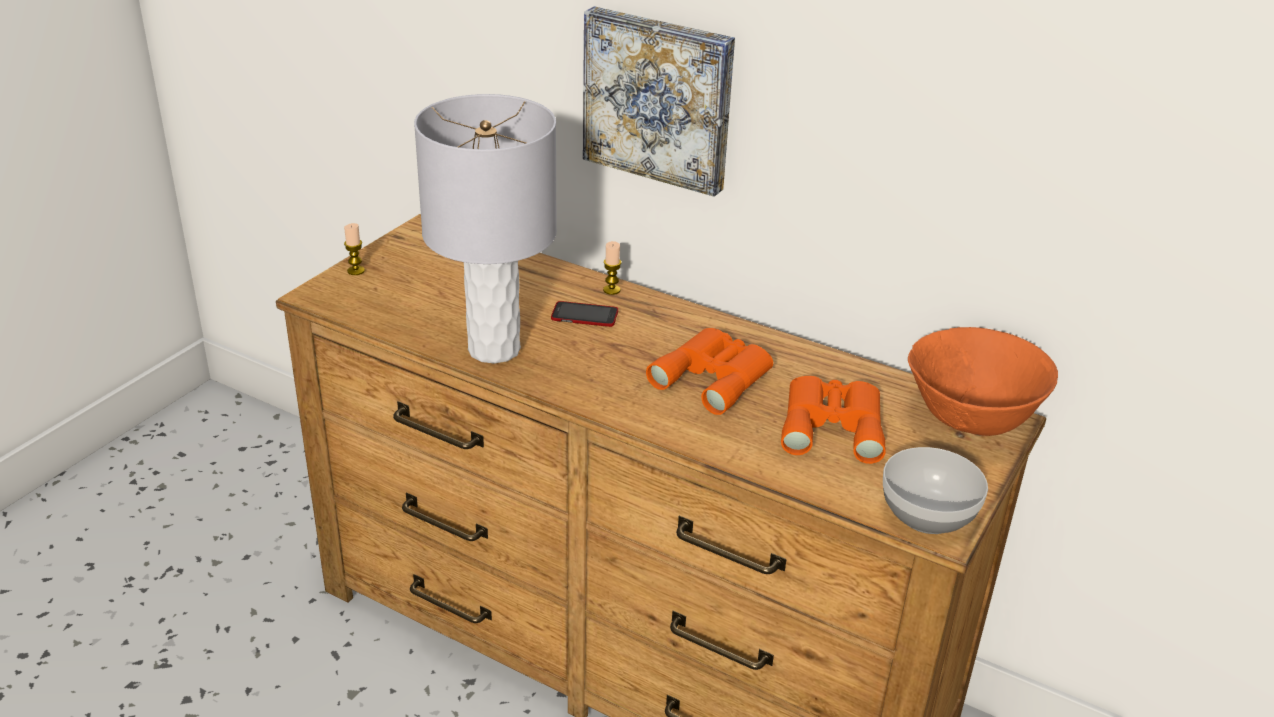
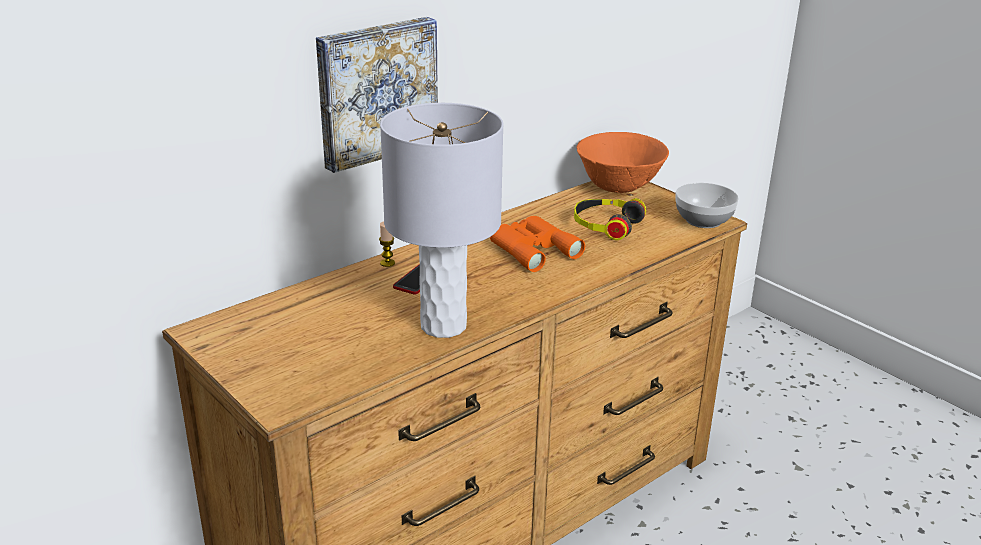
camera: 70 degrees left, 5 degrees down
(356, 271) = (252, 377): candle -> none
(832, 425) = (606, 225): orange binoculars -> headphones

